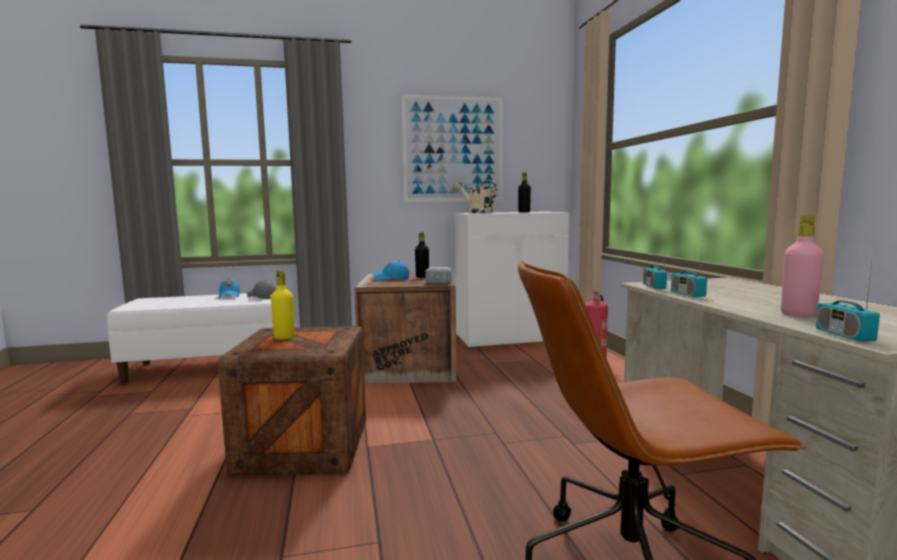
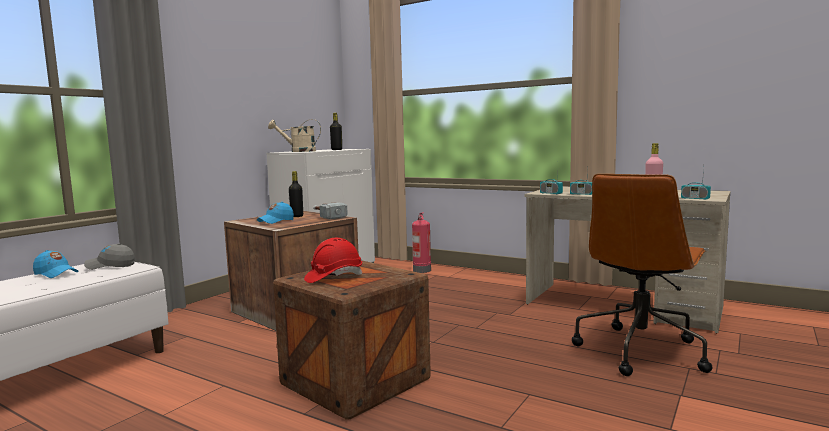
camera: 45 degrees left, 0 degrees up
(284, 337) = (333, 277): yellow bottle -> red hard hat
(453, 149) = (259, 87): picture -> none

